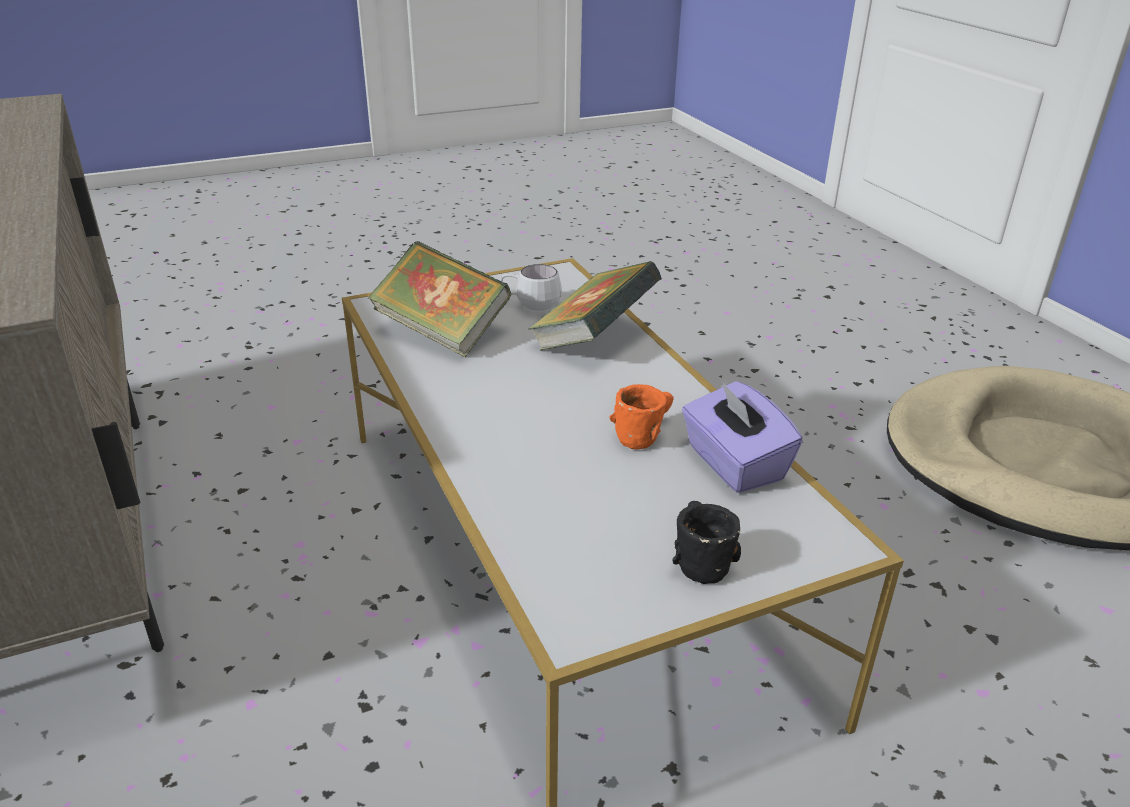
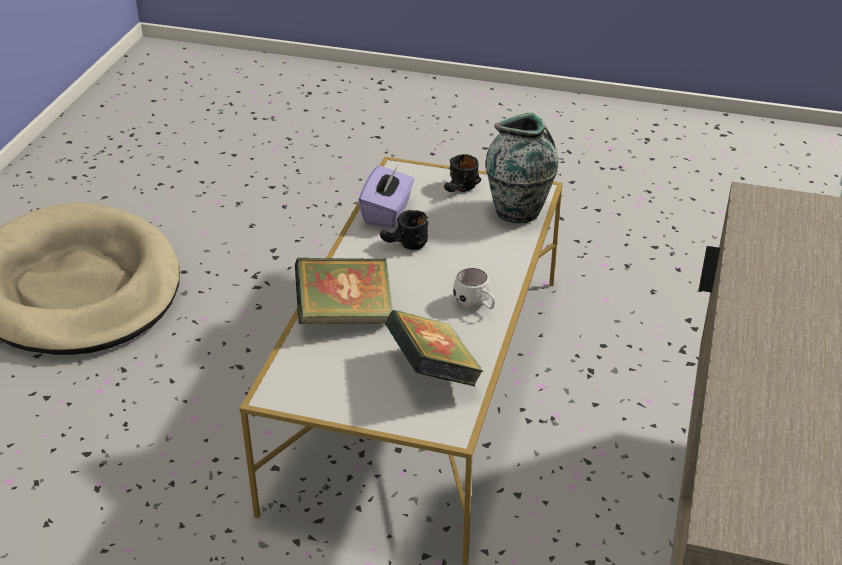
camera: 140 degrees left, 5 degrees up
(530, 305) = (343, 368): white mug -> white mug (476, 305)
(557, 563) = (519, 211): none -> vase
(643, 432) = (404, 246): orange mug -> black mug

